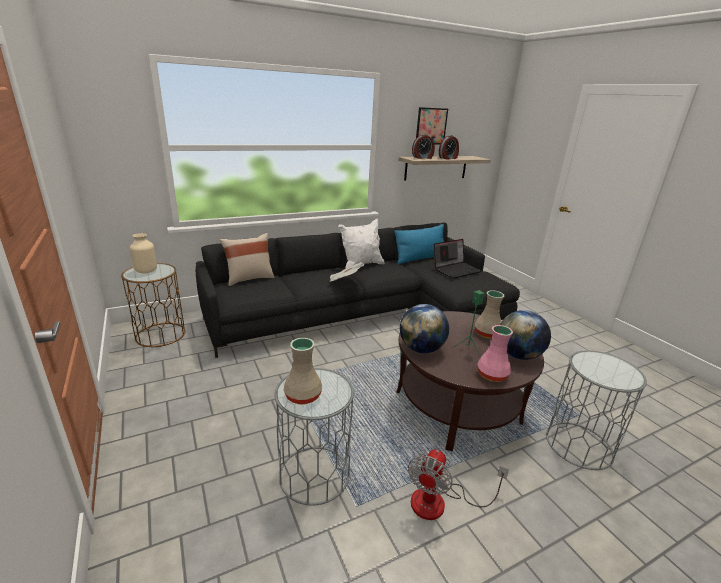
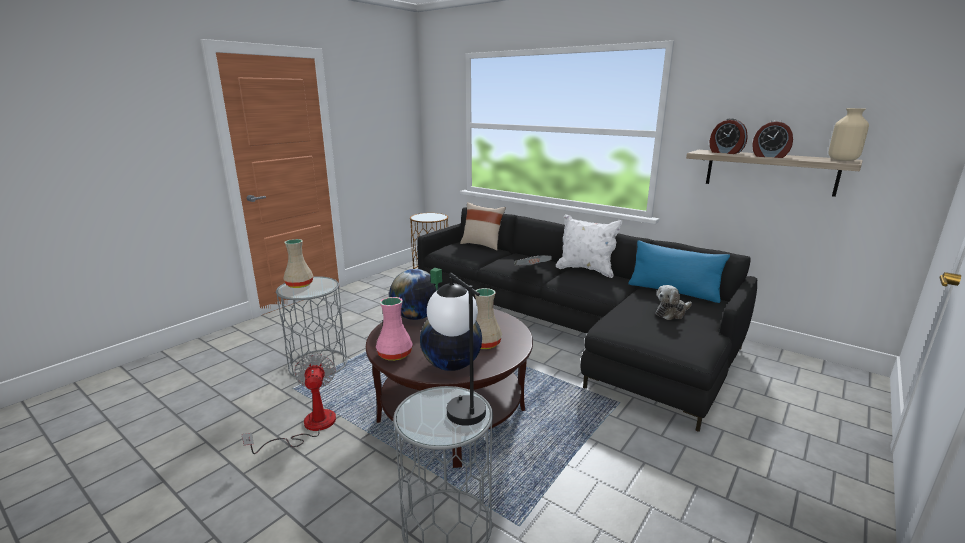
camera: 65 degrees right, 5 degrees down
(146, 271) = (428, 216): beige vase -> beige vase (842, 160)
(431, 126) = (761, 107): picture -> none
(440, 502) = (309, 427): fan -> fan turned 75 degrees clockwise
(456, 269) = (671, 313): laptop -> plush toy
(595, 360) = (458, 404): none -> table lamp

